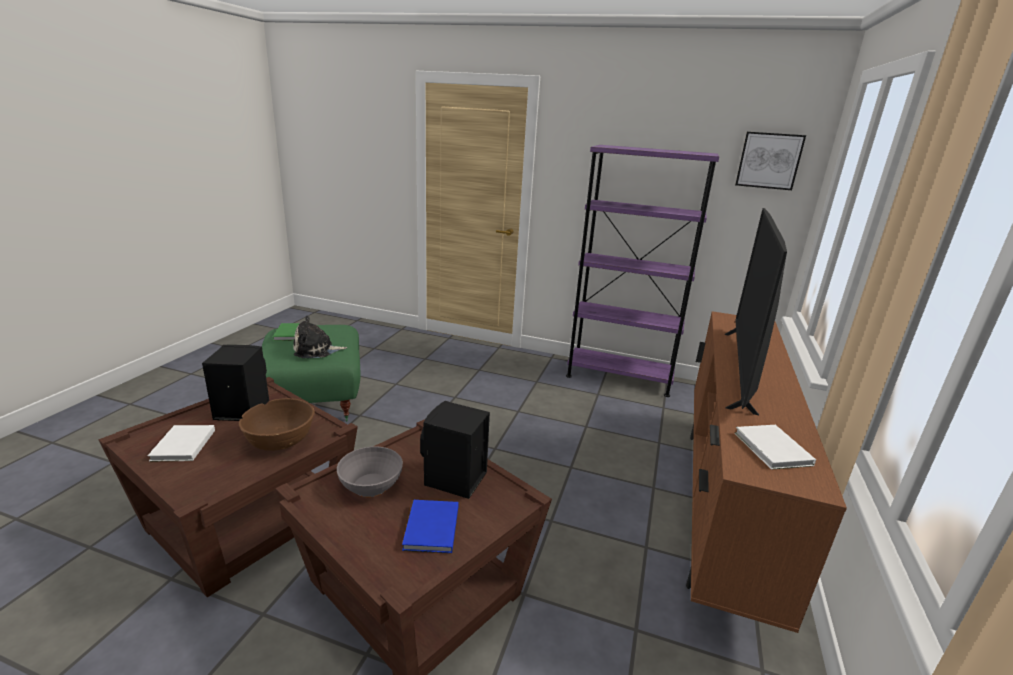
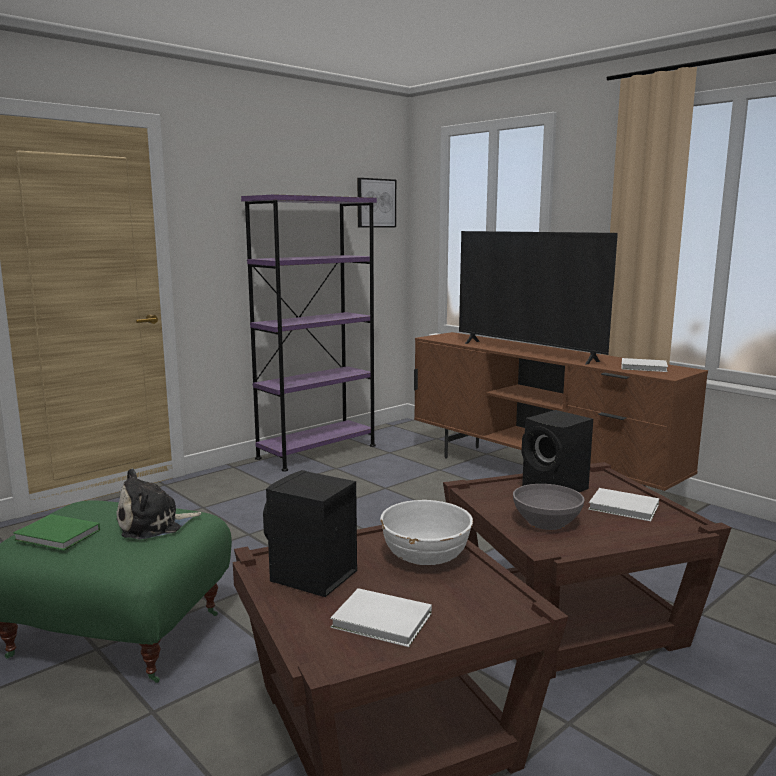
camera: 60 degrees left, 10 degrees down
(280, 442) = (426, 557): brown bowl -> white bowl
(316, 350) = (153, 525): plush toy -> plush toy turned 45 degrees clockwise
(430, 529) = (625, 508): blue book -> white book

